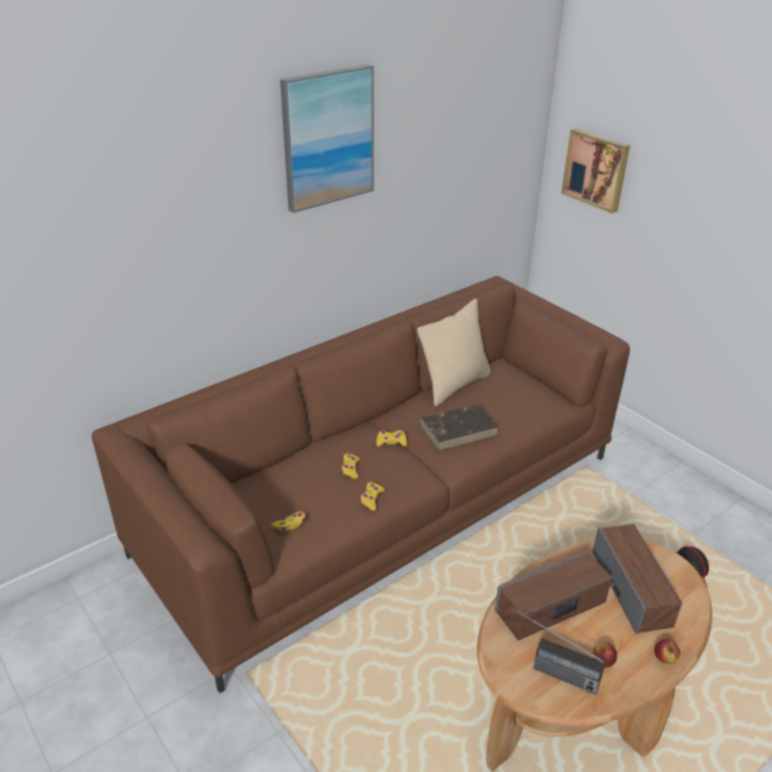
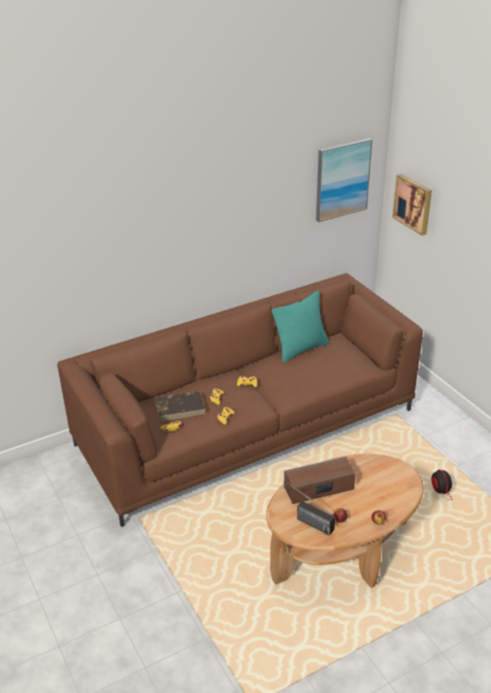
camera: 10 degrees right, 0 degrees up
(327, 138) = (215, 184): picture -> picture (342, 179)
(454, 384) = (300, 349): beige pillow -> turquoise pillow
(458, 429) = (294, 379): brown book -> brown book (180, 408)
(631, 588) = (374, 483): speaker -> none

